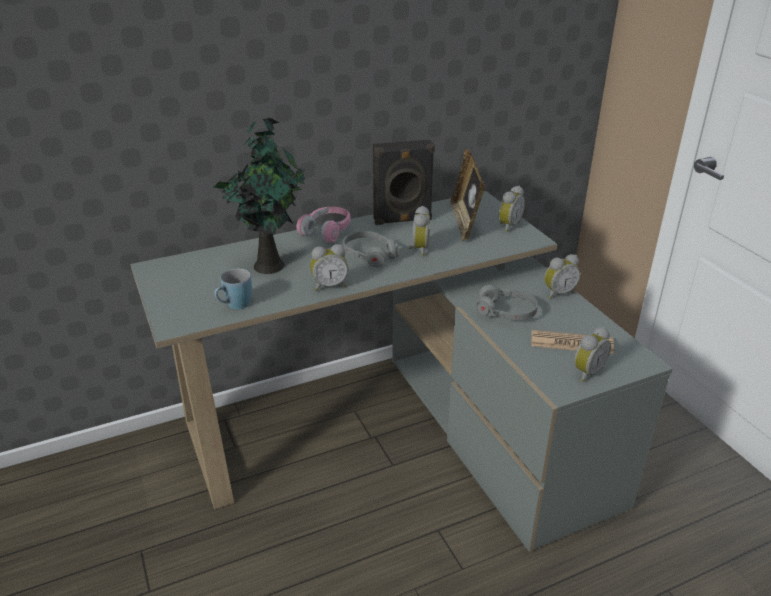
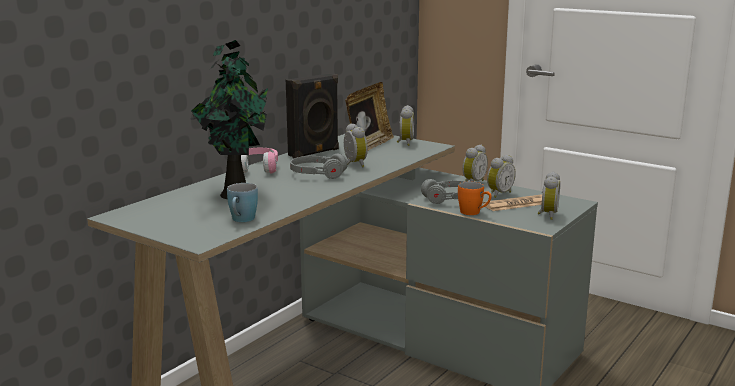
camera: 30 degrees left, 15 degrees down
(329, 285) = (310, 195): alarm clock -> alarm clock (498, 194)
(465, 222) = (368, 146): picture frame -> picture frame turned 120 degrees counterclockwise
(509, 343) = (474, 213): none -> orange mug

